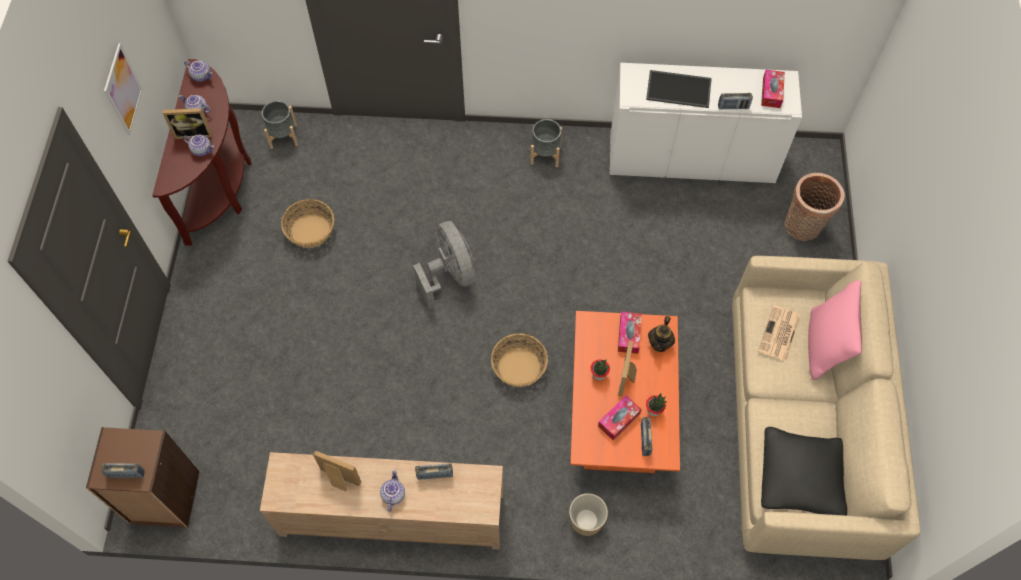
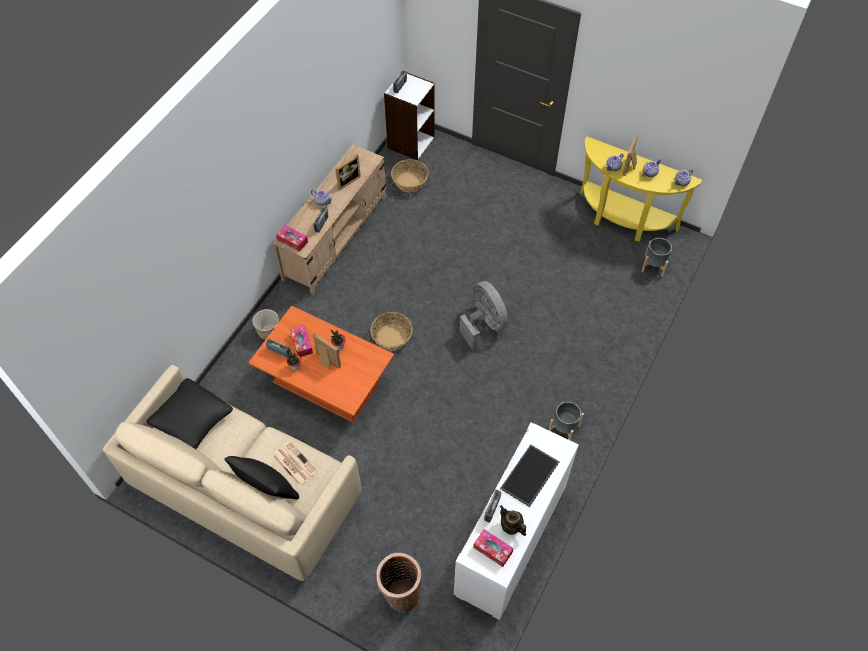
camera: 115 degrees right, 5 degrees down
(123, 90) = (632, 89): picture -> none
(164, 498) = (410, 142): brown bookcase -> white bookcase
(220, 185) = (623, 219): brown console table -> yellow console table
(310, 231) = (561, 257): basket -> basket (410, 181)
(450, 275) = (484, 324): grey fan -> grey fan turned 120 degrees counterclockwise
(629, 335) = (356, 377): tissue box -> tissue box (292, 241)
(660, 343) = (339, 393): teapot -> teapot (511, 526)
(824, 346) = (267, 490): pink pillow -> black pillow

